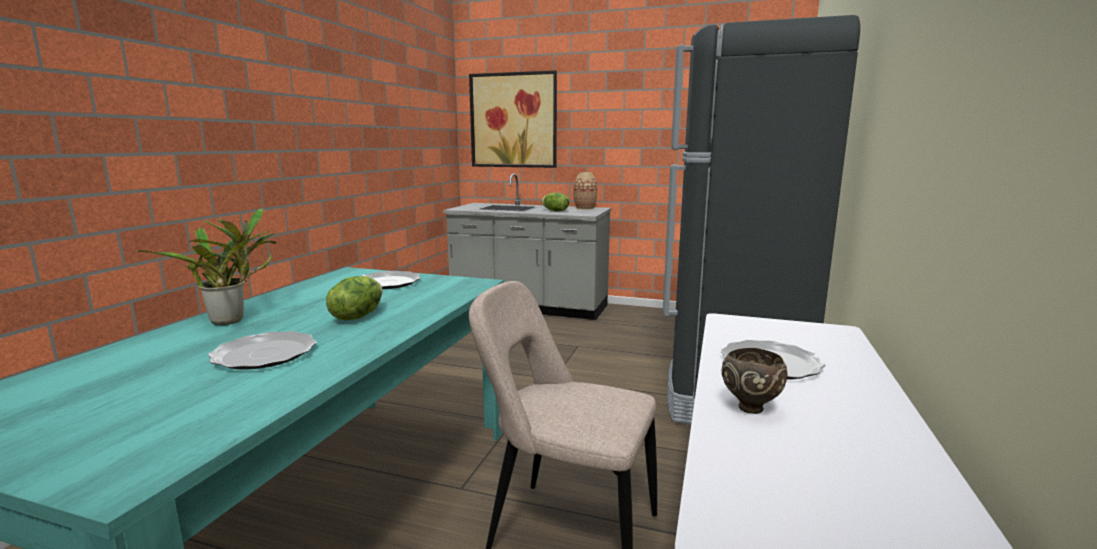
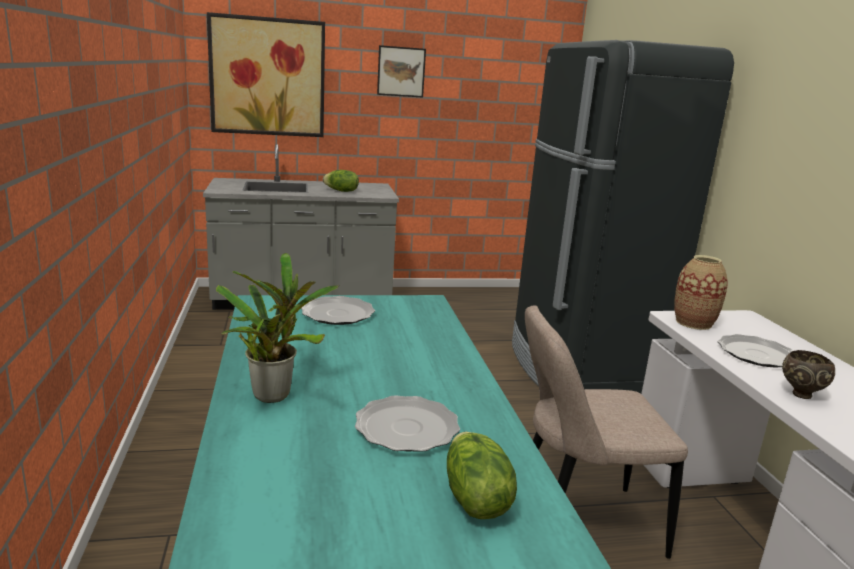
camera: 30 degrees left, 5 degrees up
(357, 316) = (398, 363): lettuce -> lettuce (474, 499)
(585, 208) = (364, 185): vase -> vase (693, 323)
(622, 106) = (401, 71): none -> picture

